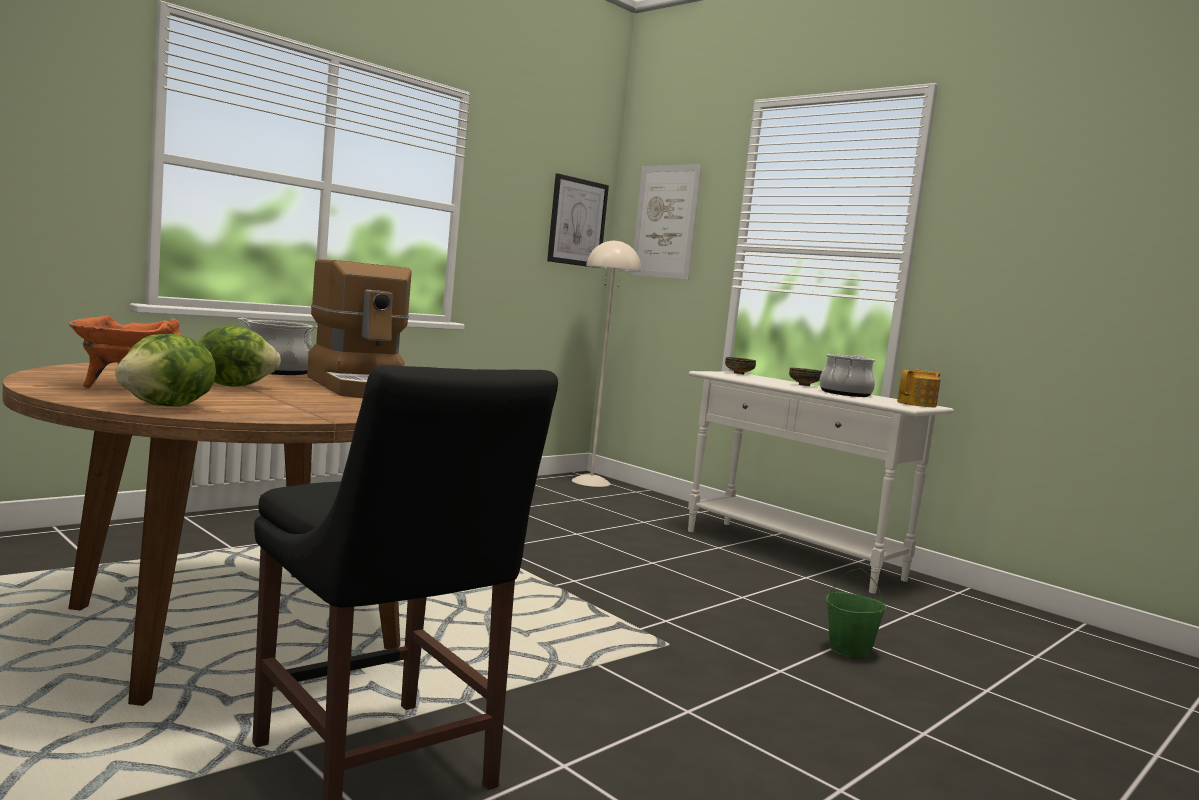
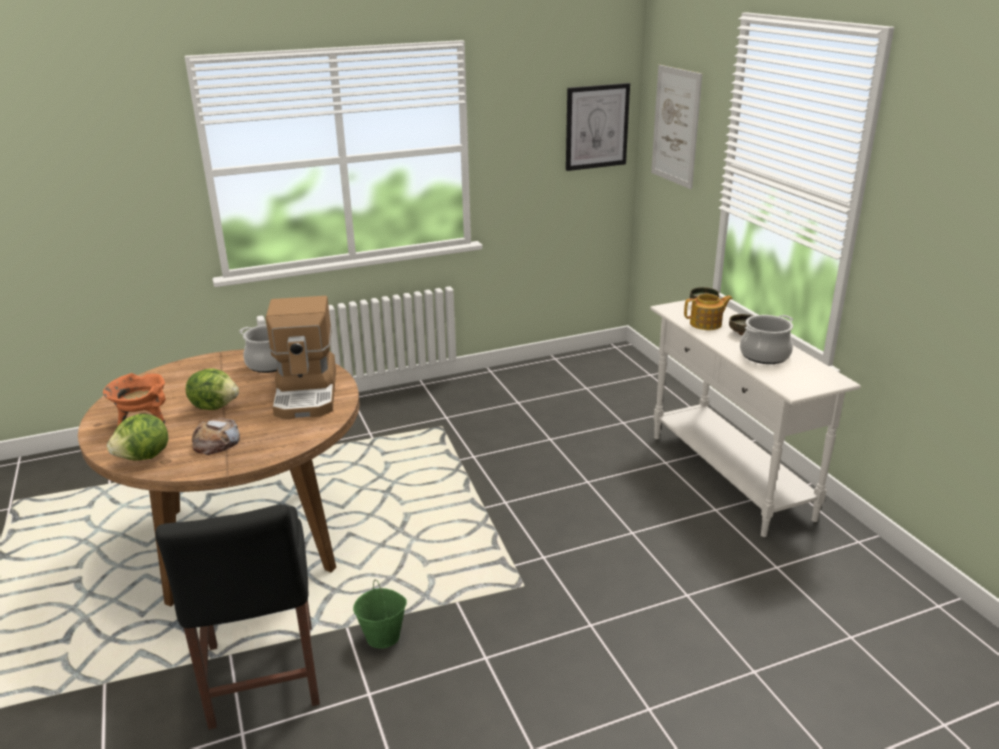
camera: 25 degrees right, 20 degrees up
(276, 404) = (216, 442): none -> bread
(591, 482) = (617, 359): beige floor lamp -> none
(849, 650) = (671, 608): green bucket -> green bucket (383, 636)
(917, 404) = (820, 379): teapot -> teapot (706, 324)

